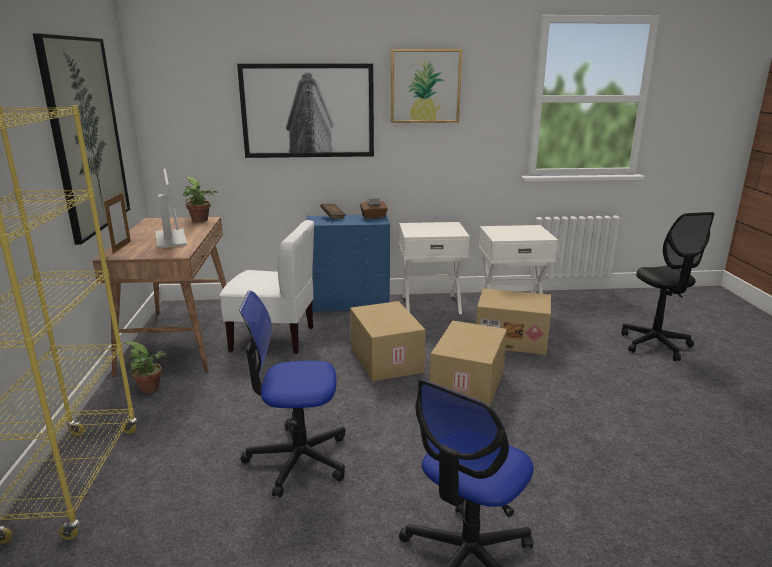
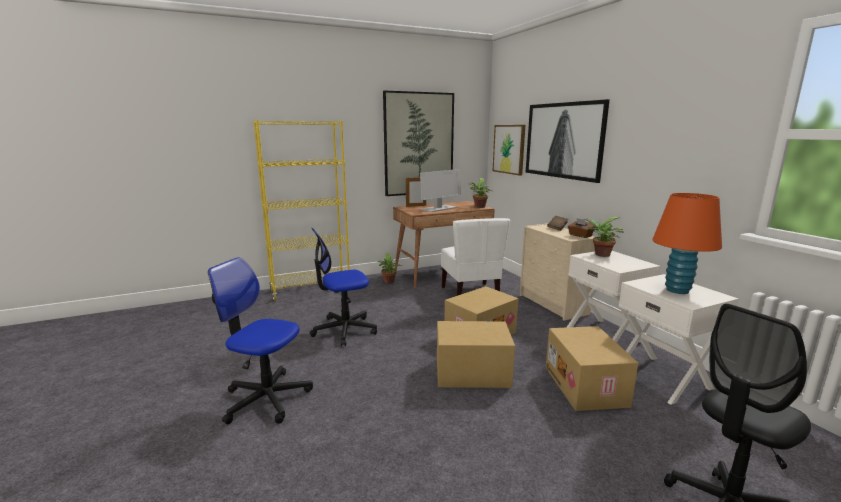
camera: 70 degrees right, 5 degrees down
(298, 459) = (344, 330): office chair -> office chair turned 90 degrees counterclockwise
(350, 304) = (553, 305): blue dresser -> beige dresser
(414, 229) = (600, 255): none -> potted plant
(425, 86) = (649, 119): picture -> picture (509, 149)
(519, 232) = (677, 290): none -> orange table lamp

